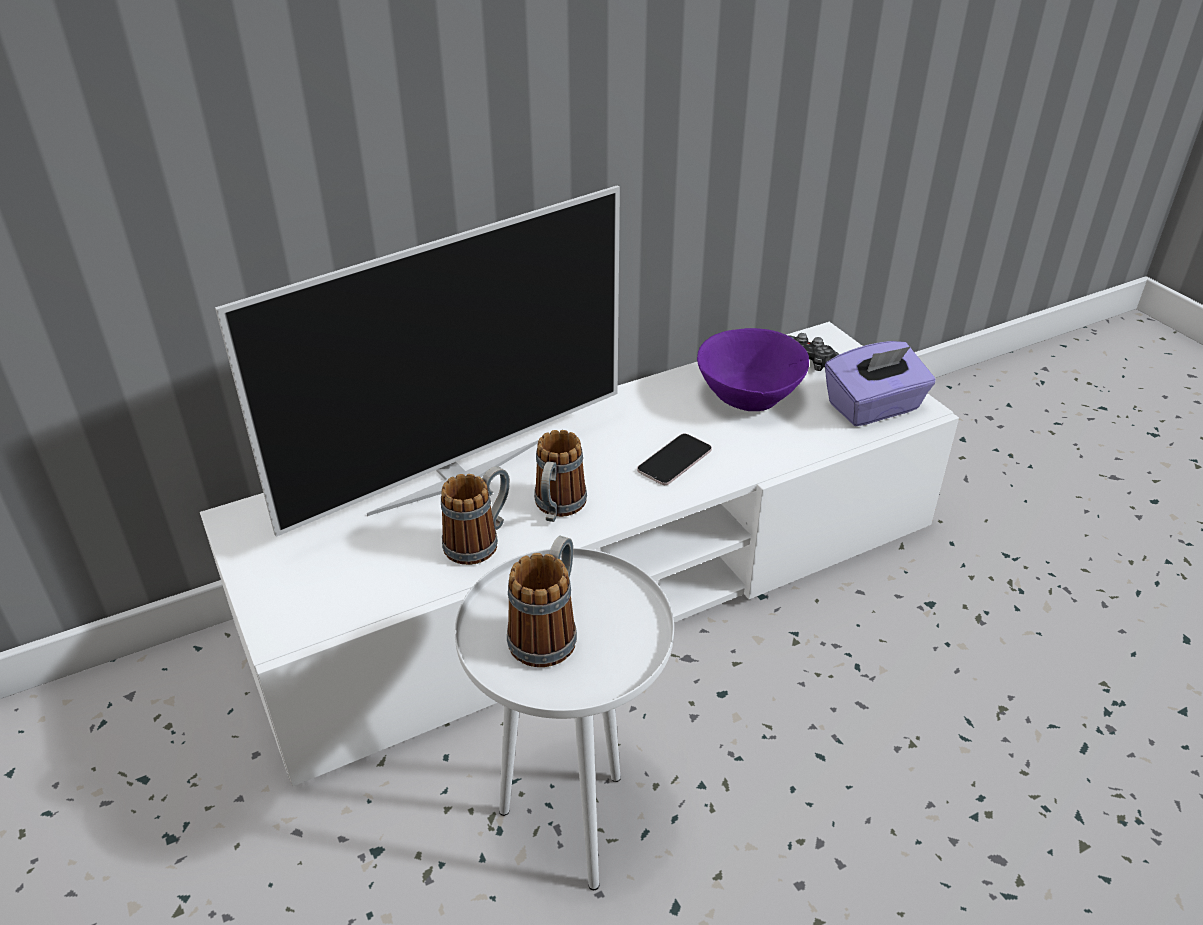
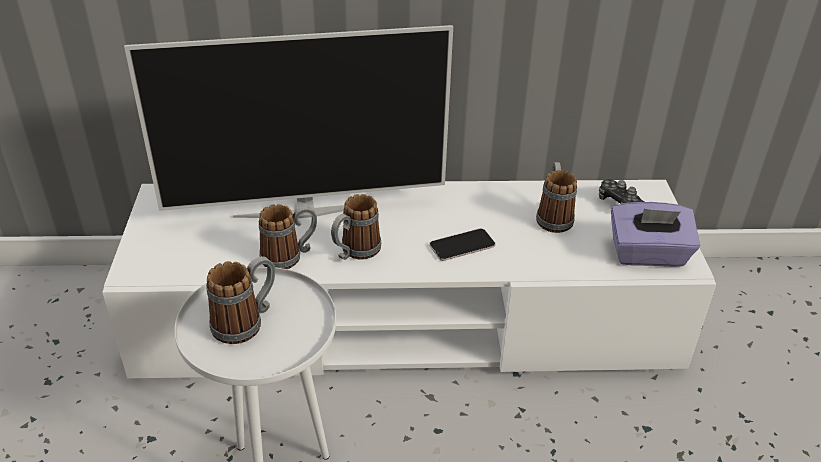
camera: 25 degrees right, 0 degrees up
(747, 396) = (553, 216): purple bowl -> mug

